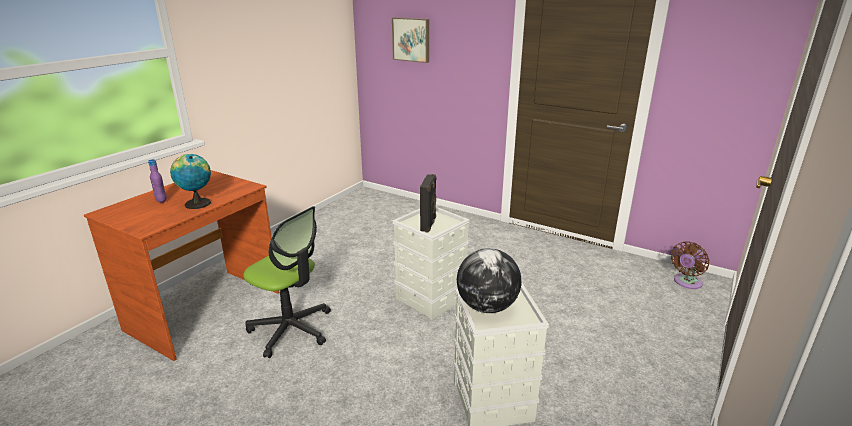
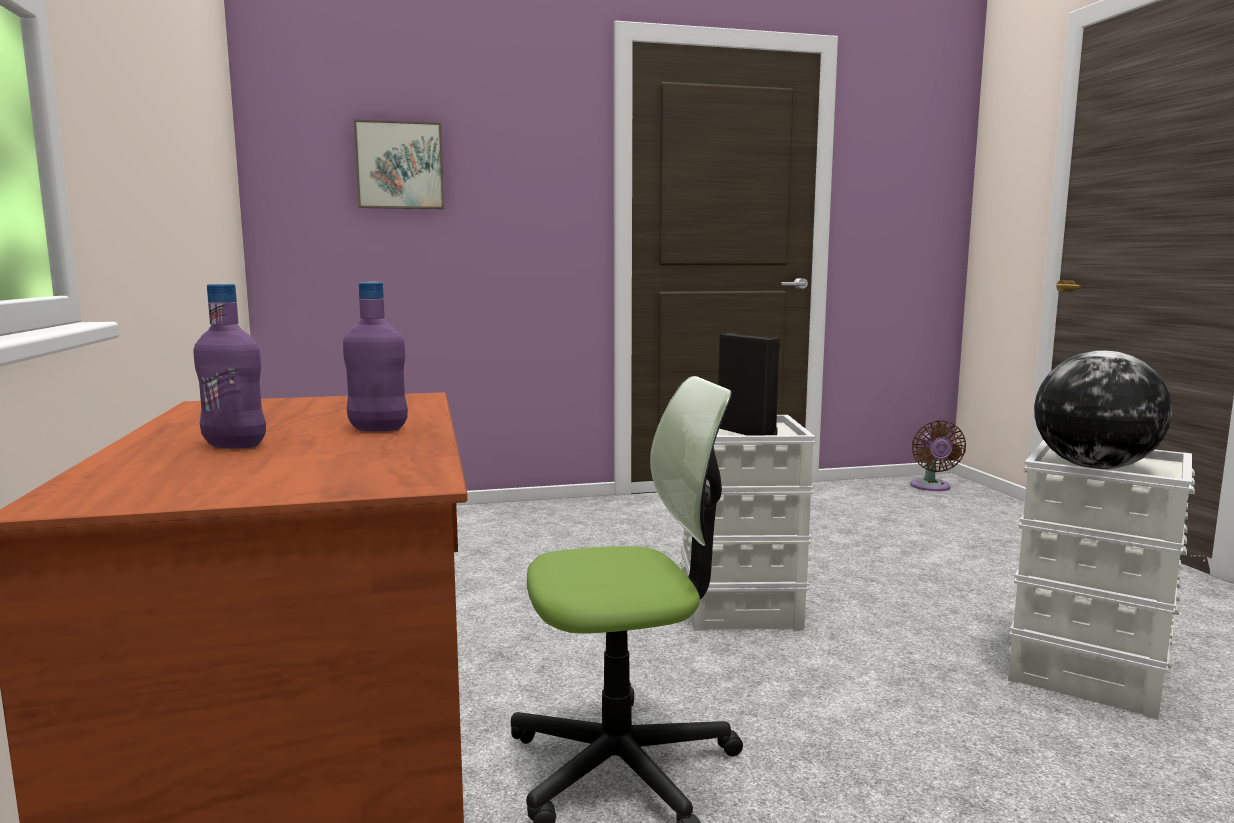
camera: 45 degrees left, 15 degrees down
(196, 203) = (378, 429): globe -> purple bottle

